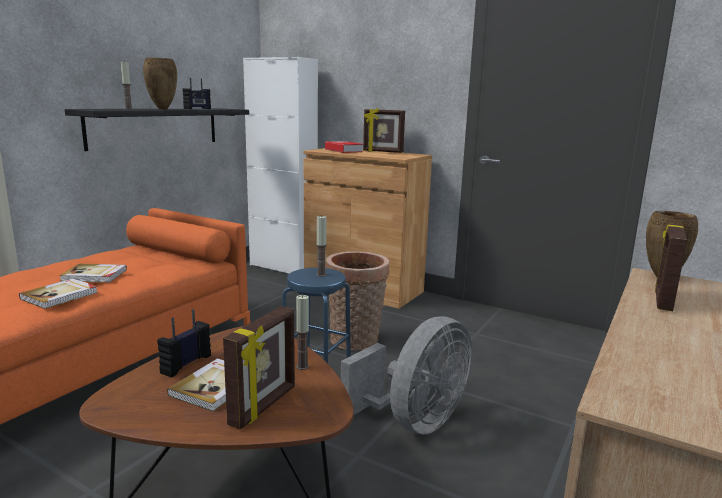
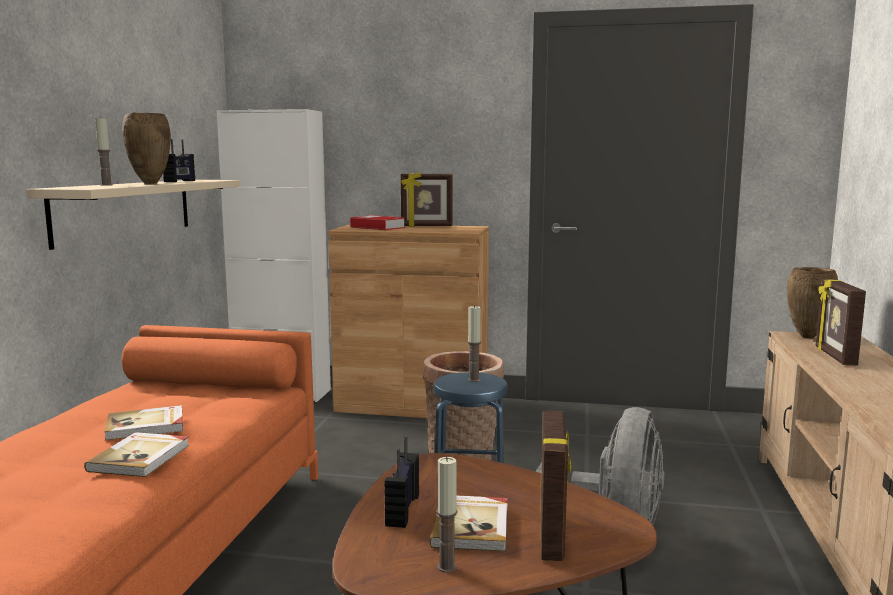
camera: 20 degrees left, 5 degrees down
(155, 127) = (125, 210): black shelf -> beige shelf
(302, 366) = (538, 487): candle -> candle (446, 567)

